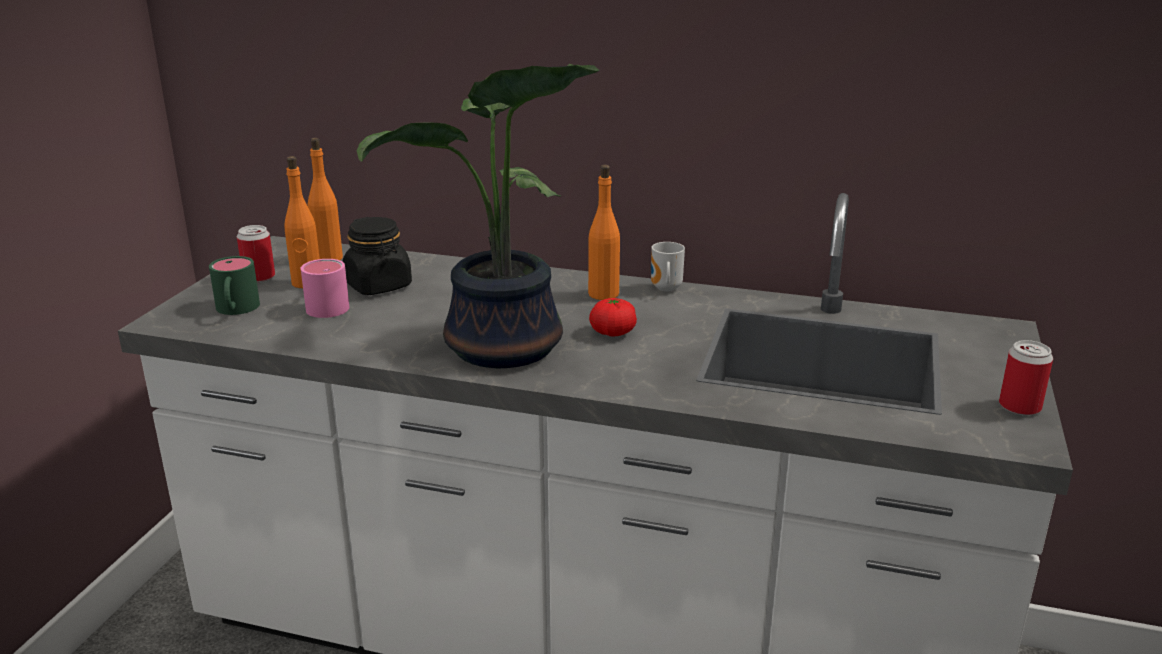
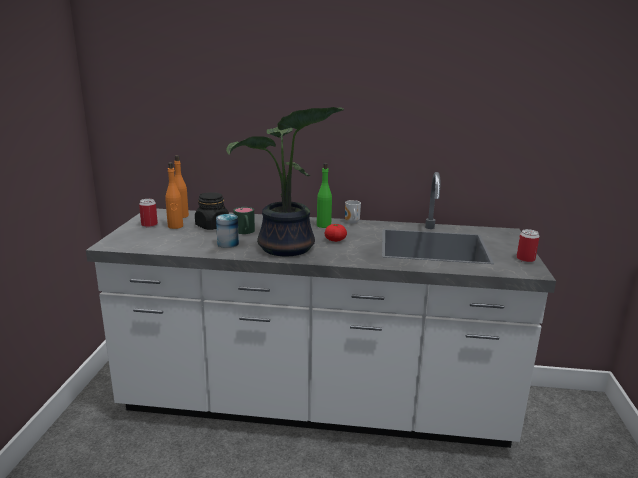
camera: 10 degrees left, 5 degrees down
(236, 310) = (144, 239): green mug -> green mug (245, 232)
(328, 304) = (191, 235): pink mug -> none
(391, 330) = (228, 244): none -> can
(604, 294) = (324, 225): orange bottle -> green bottle

